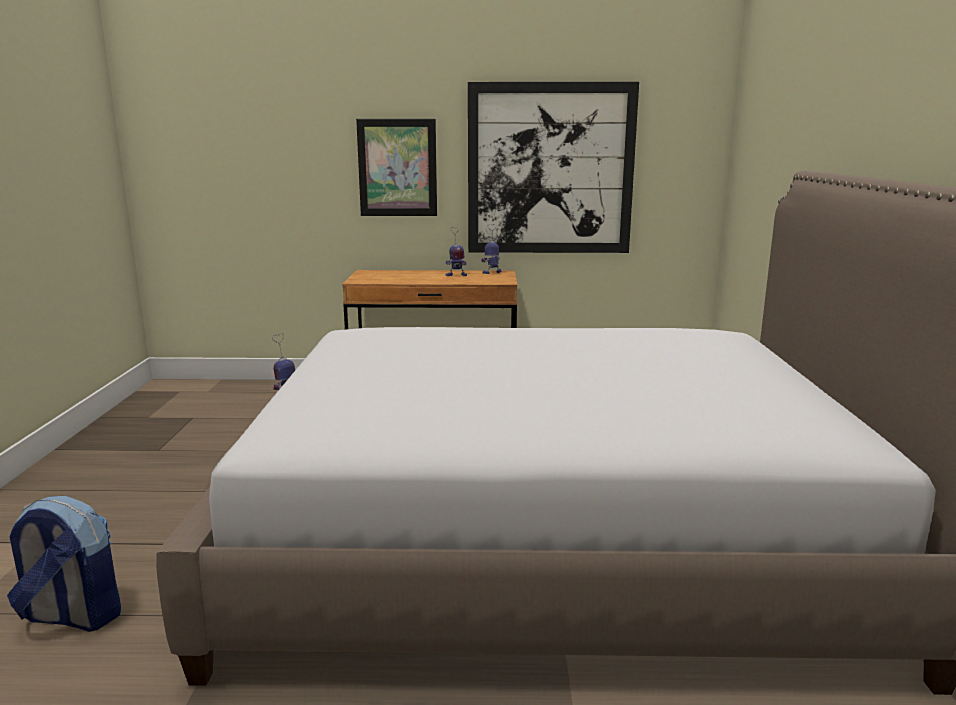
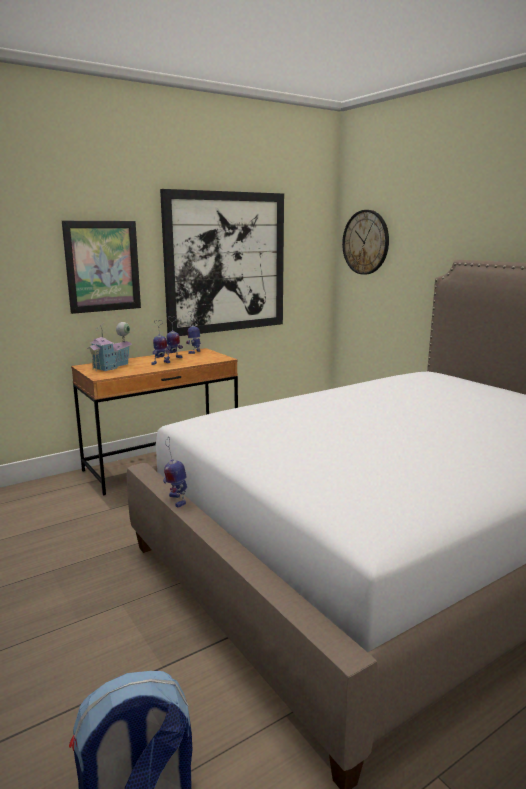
camera: 35 degrees left, 0 degrees up
(386, 275) = (112, 366): none -> toy house
(433, 278) = (160, 363): none -> toy robot
(750, 147) = (366, 242): none -> wall clock

